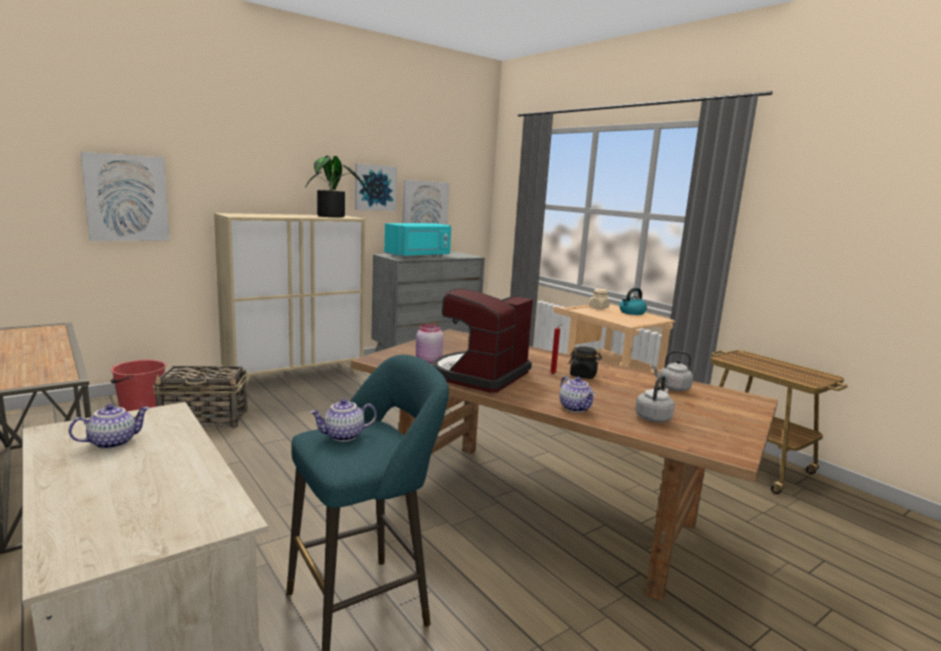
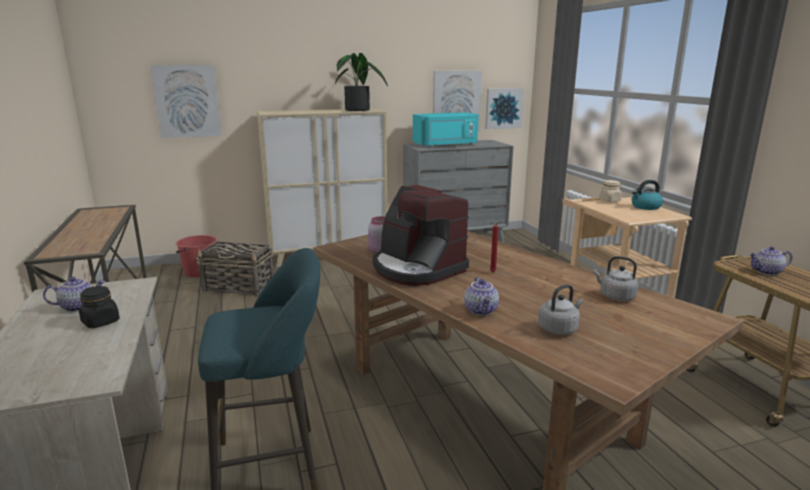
camera: 20 degrees right, 5 degrees up
(343, 436) = (242, 318): teapot -> teapot (767, 272)
(375, 187) = (404, 80): picture -> picture (503, 108)
(480, 375) = (417, 269): coffee machine -> coffee machine turned 90 degrees counterclockwise
(583, 375) = (524, 276): black jar -> black jar (101, 322)

